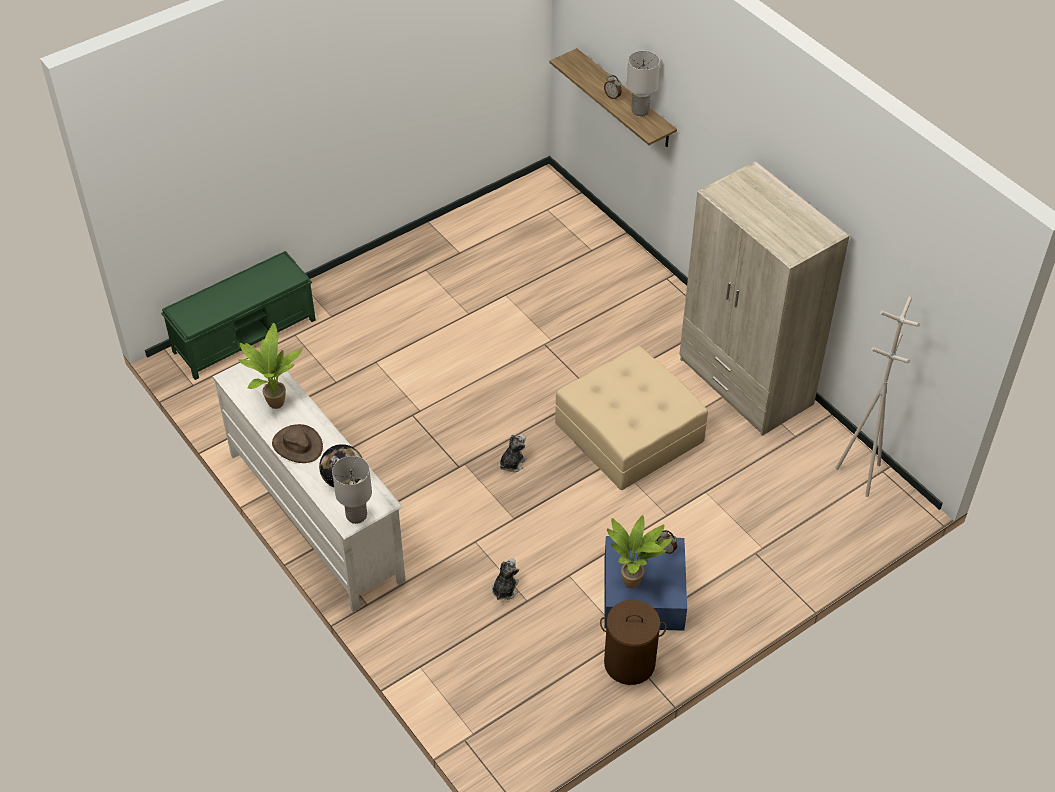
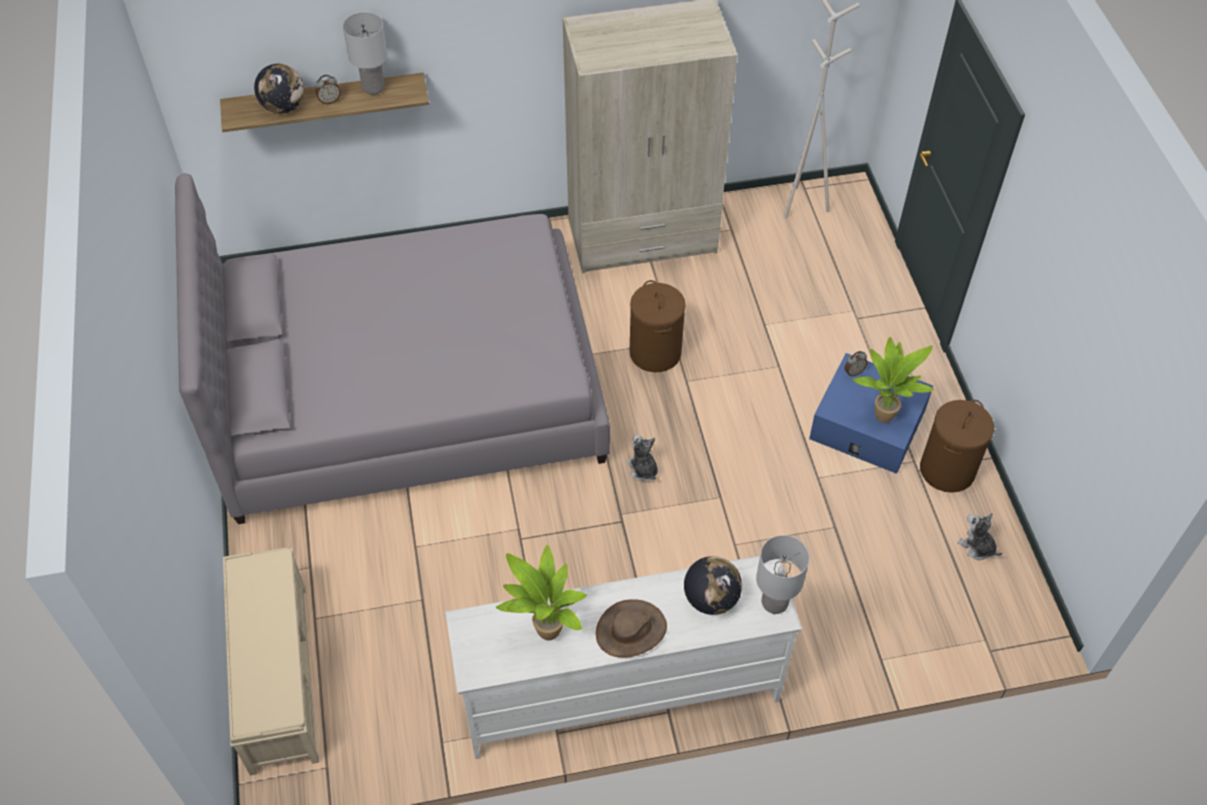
camera: 65 degrees left, 5 degrees up
(245, 335) = (278, 675): green bench -> beige bench
(503, 306) = (408, 391): none -> grey bed
(504, 589) = (811, 541): plush toy -> plush toy (977, 547)
(590, 78) = (284, 107): none -> globe
(630, 431) = (655, 352): beige ottoman -> brown laundry basket

